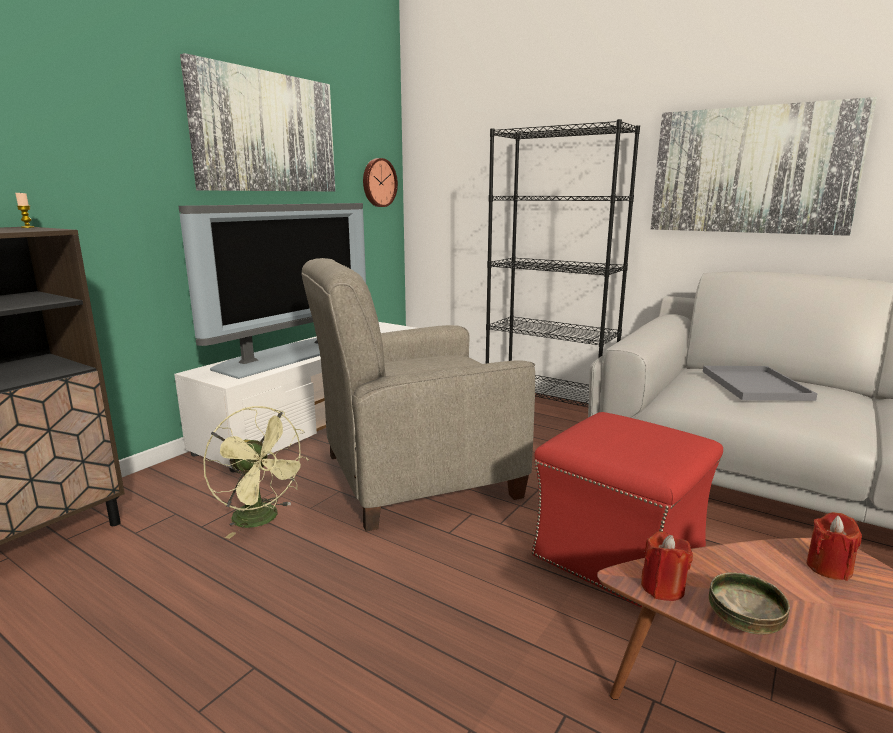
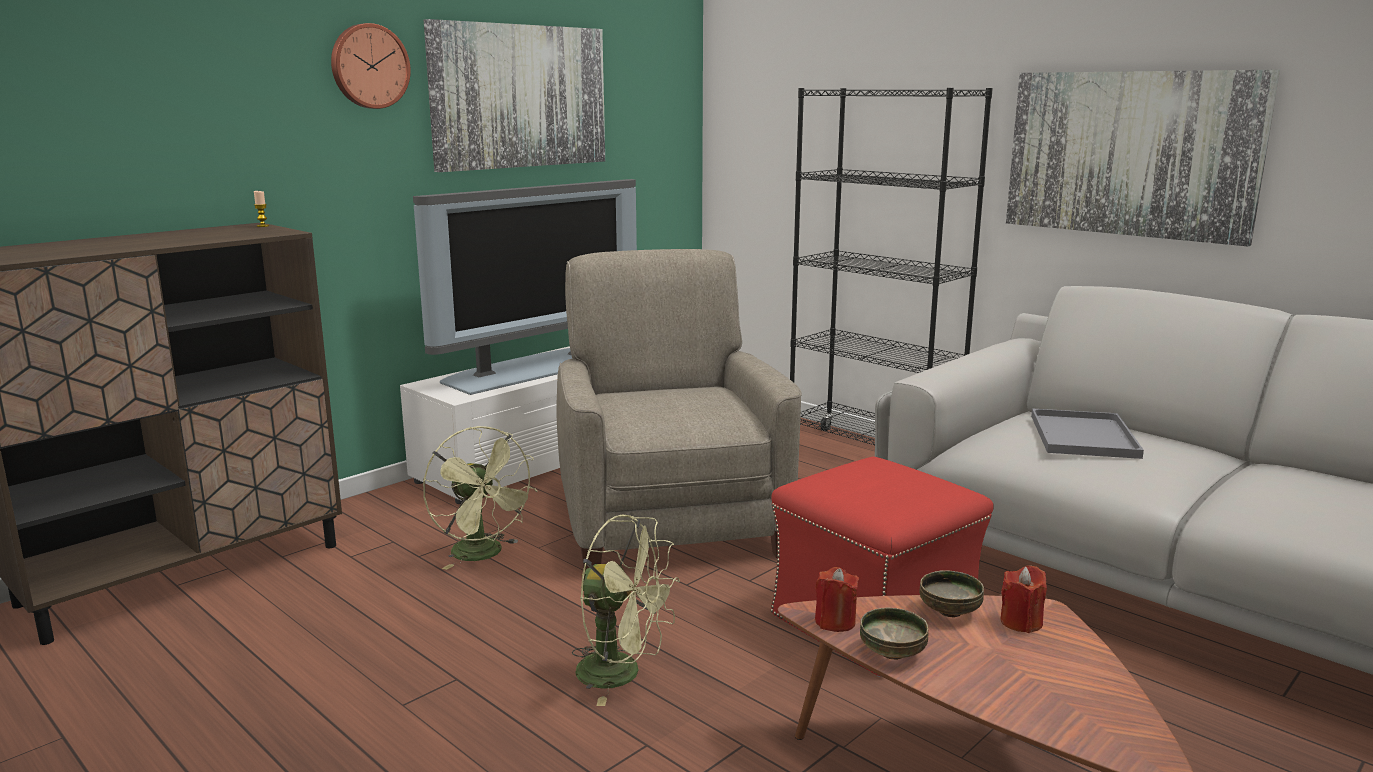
camera: 10 degrees right, 0 degrees up
(378, 182) = (666, 145): wall clock -> wall clock (369, 66)
(417, 476) = (669, 524): beige armchair -> beige armchair turned 90 degrees clockwise
(420, 639) = (622, 674): none -> green fan
(759, 563) = (950, 612): none -> bowl

